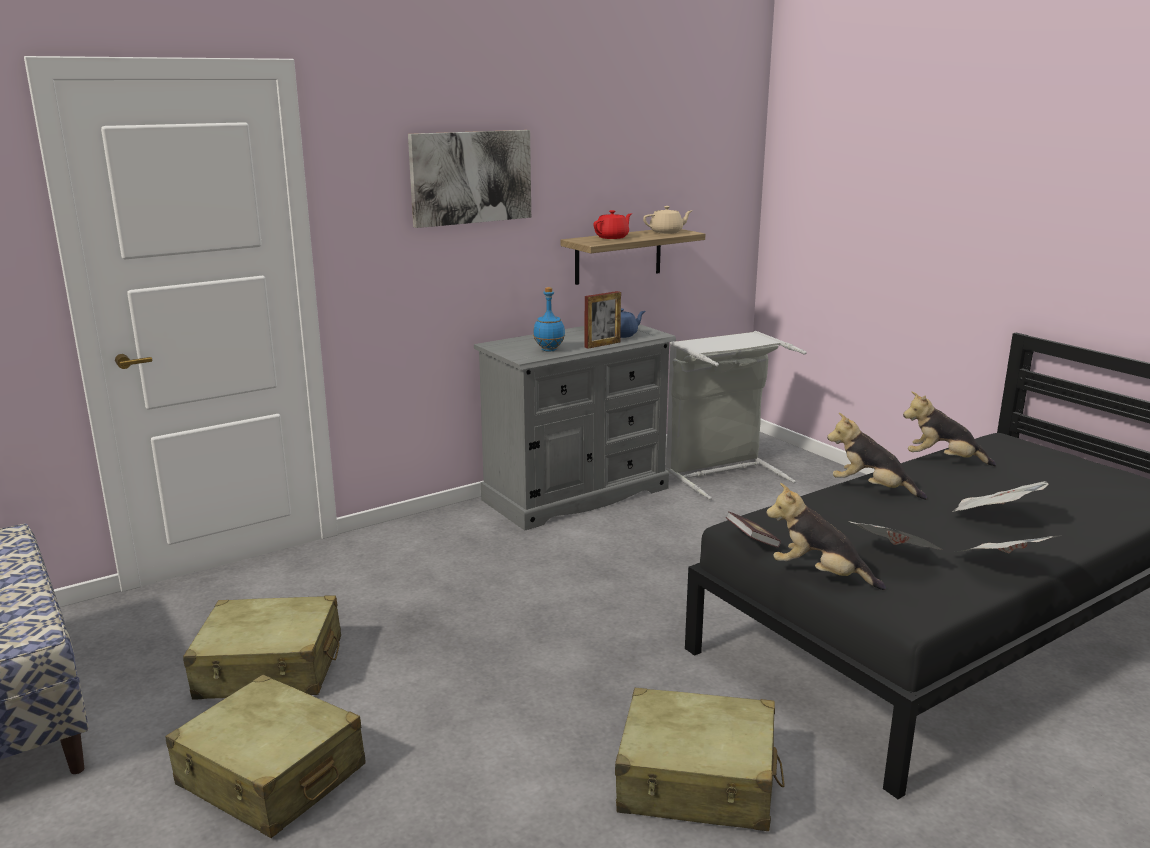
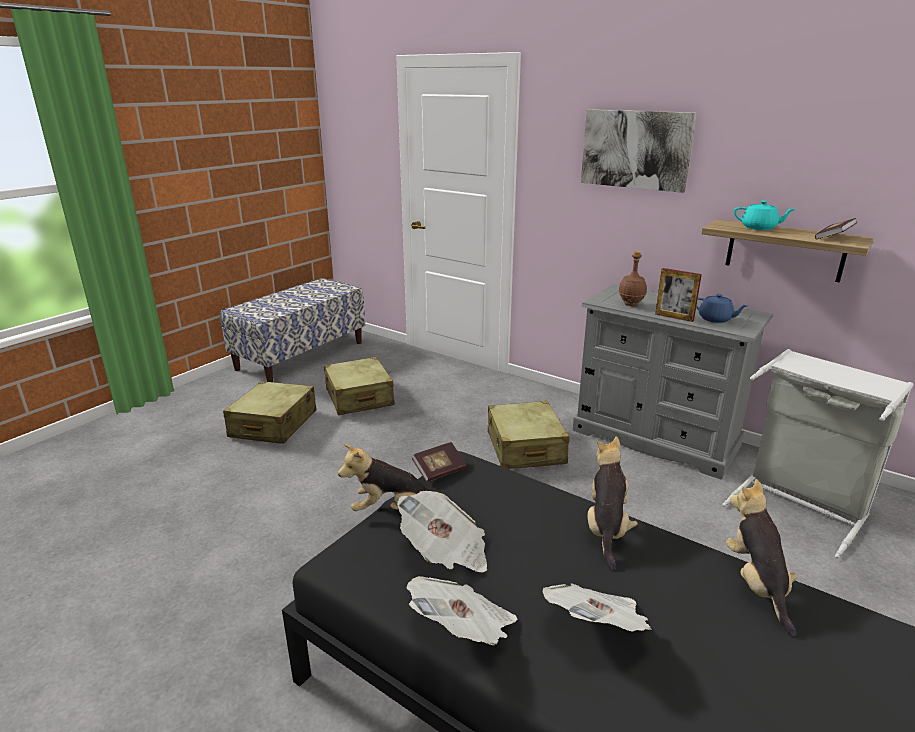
camera: 70 degrees right, 5 degrees up
(549, 350) = (631, 304): blue bottle -> brown bottle
(612, 237) = (759, 228): red teapot -> turquoise teapot
(667, 232) = (833, 238): beige teapot -> book
(697, 781) = (295, 566): beige suitcase -> beige suitcase (525, 448)
(819, 575) = (392, 510): plush toy -> plush toy turned 105 degrees counterclockwise

